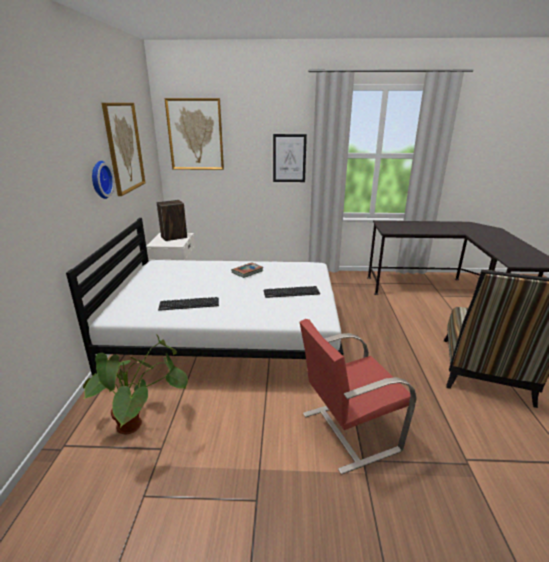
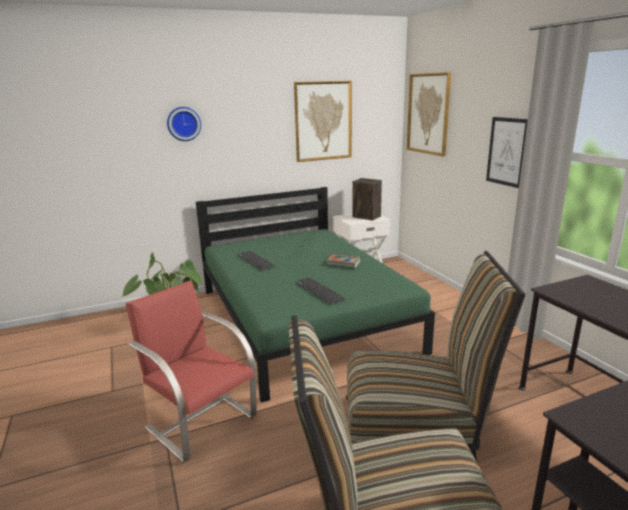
camera: 65 degrees right, 5 degrees down
(99, 179) = (270, 144): wall clock -> wall clock (183, 123)
(228, 337) = (303, 319): white bed -> green bed
(398, 336) = (416, 429): none -> chair

